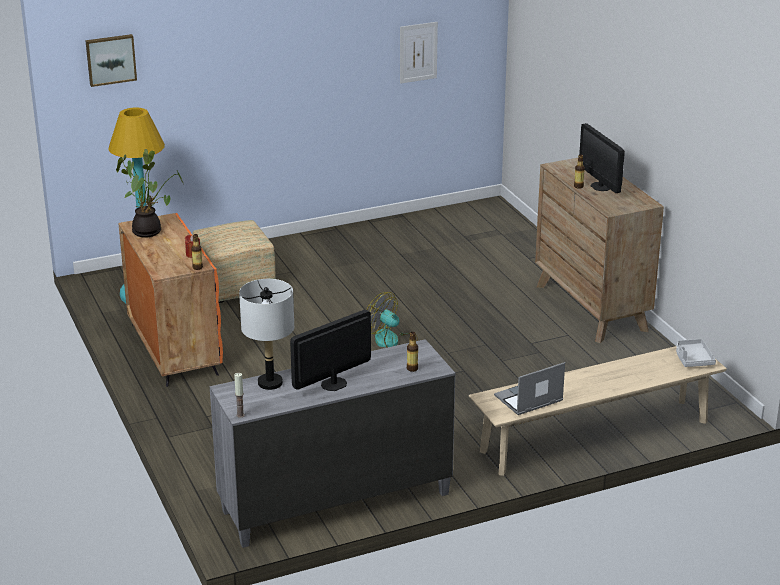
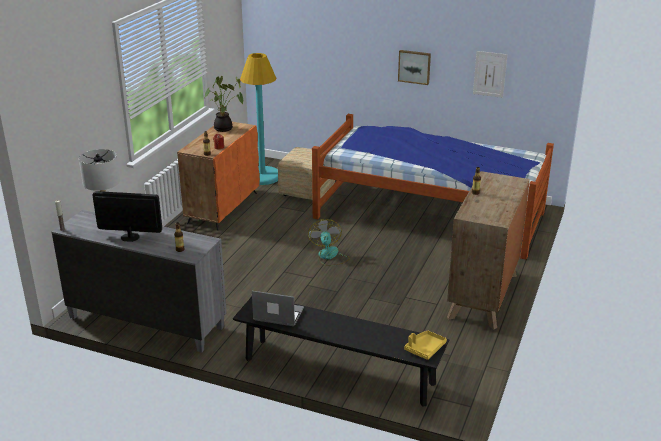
camera: 45 degrees right, 0 degrees up
(110, 59) = (276, 23): picture -> picture (414, 67)
(410, 254) = (429, 215): none -> bed
(595, 436) = (338, 371): beige bench -> black bench
(600, 186) = (490, 199): monitor -> none
(693, 359) = (425, 349): grey tray -> yellow tray

